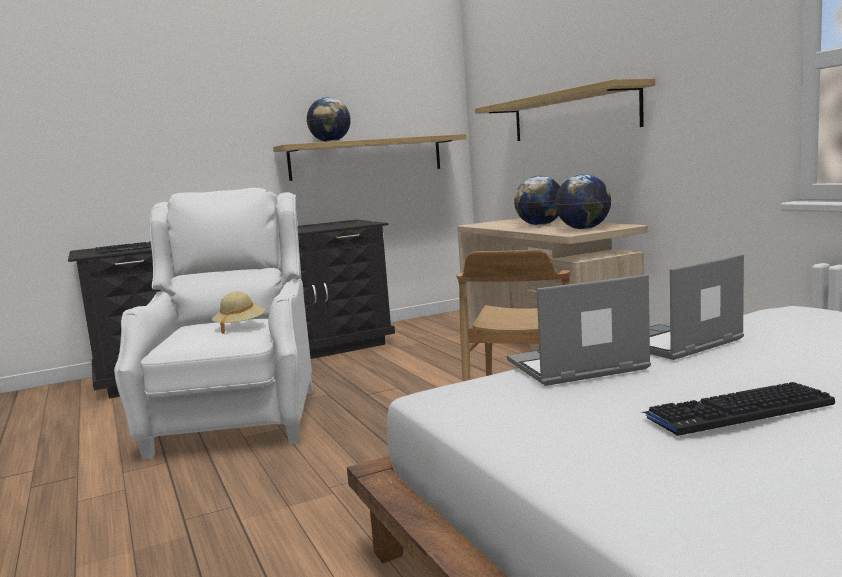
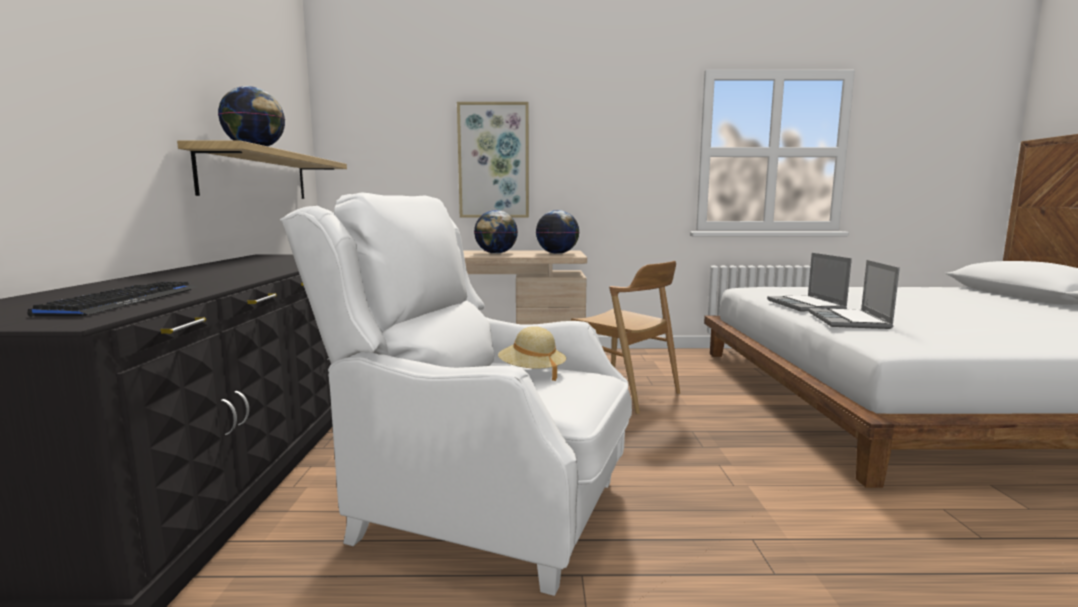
camera: 65 degrees left, 0 degrees up
(572, 114) = (493, 161): shelf -> picture
(736, 411) = (946, 317): keyboard -> none

